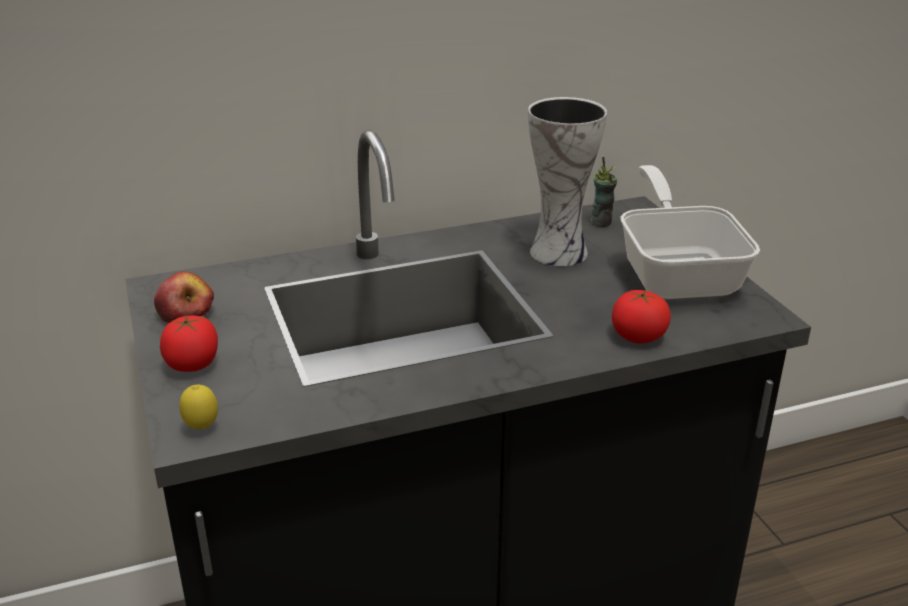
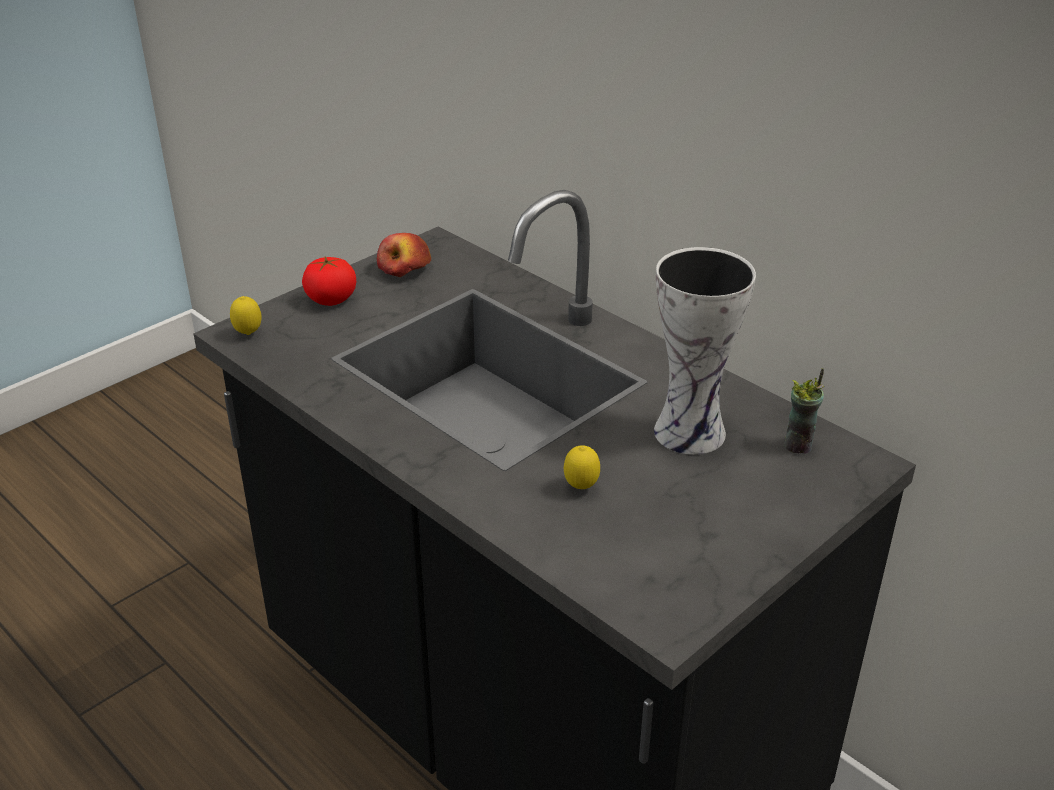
camera: 65 degrees right, 5 degrees up
(598, 309) = (581, 488): none -> lemon
(638, 336) = (543, 529): tomato -> none
(677, 272) = (721, 530): frying pan -> none

